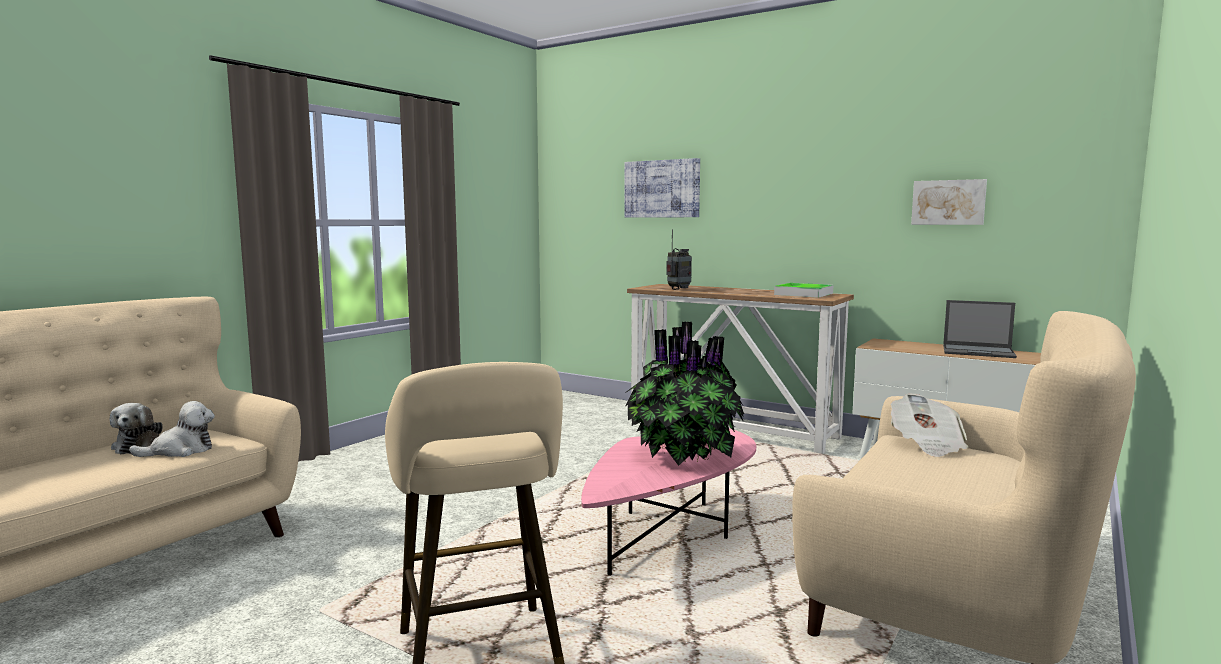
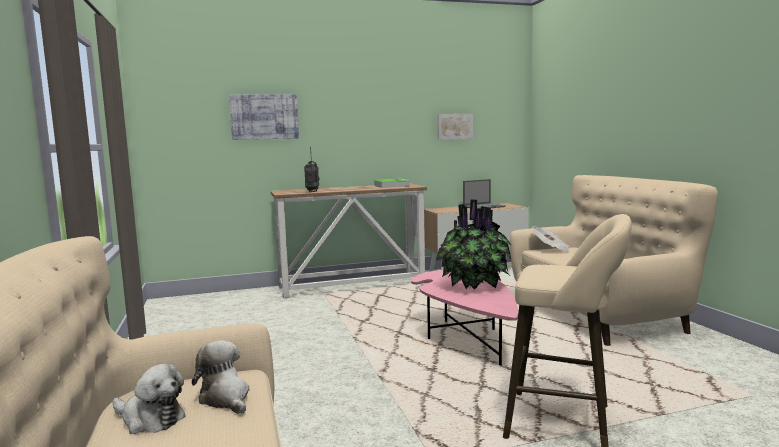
camera: 50 degrees left, 0 degrees up
(180, 451) = (225, 398): plush toy -> plush toy turned 45 degrees counterclockwise

